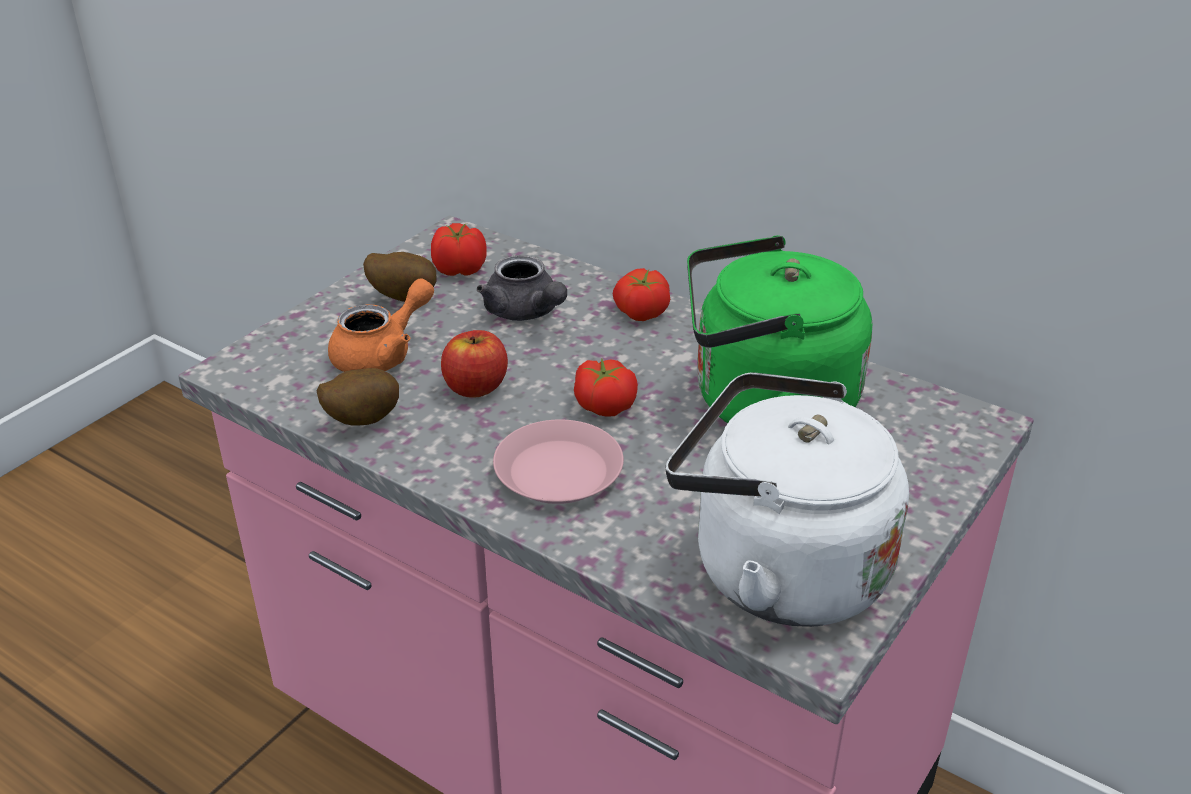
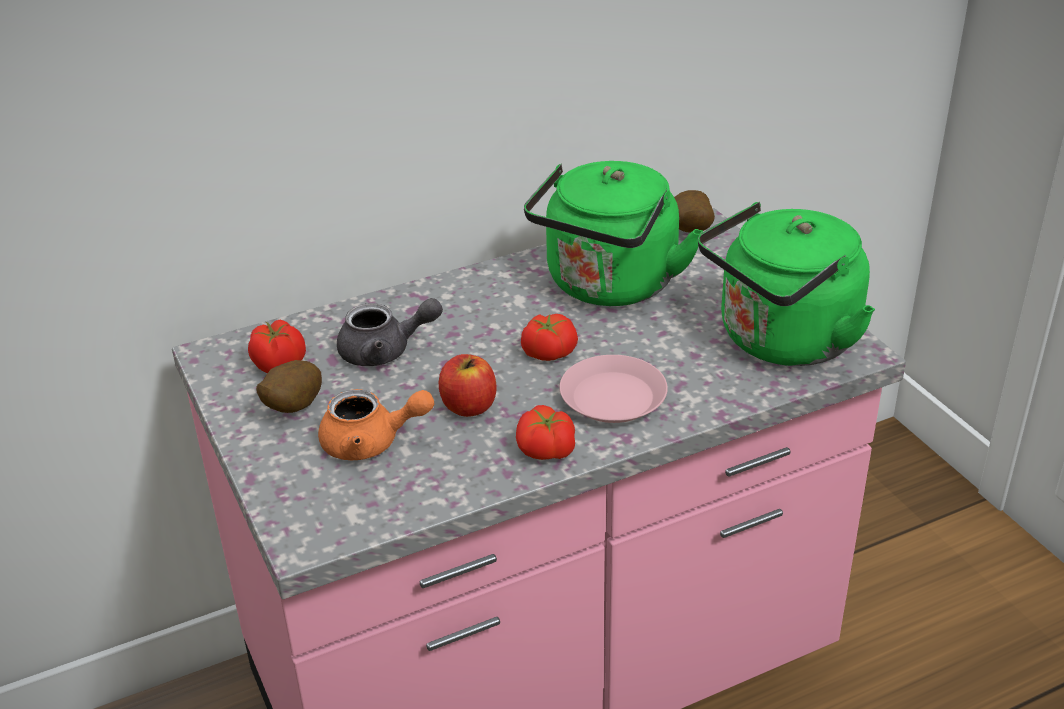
camera: 60 degrees left, 0 degrees up
(360, 420) = (461, 479): potato -> potato (688, 232)
(382, 354) = (371, 443): orange teapot -> orange teapot turned 105 degrees clockwise
(640, 312) = (441, 298): tomato -> tomato (546, 450)
(777, 570) = (782, 342): white kettle -> green kettle

